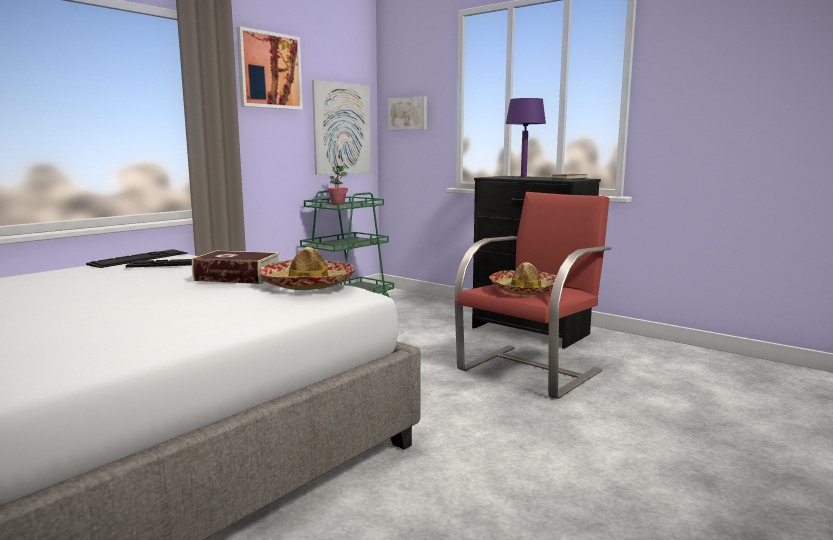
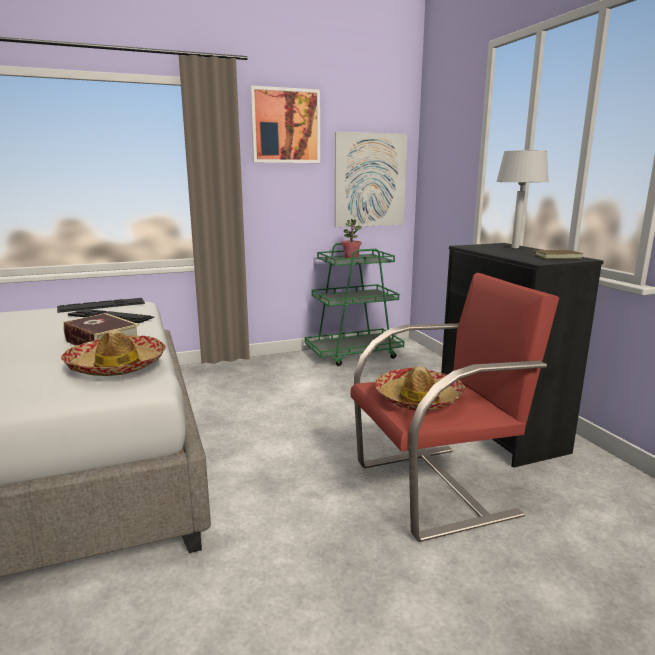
camera: 30 degrees right, 5 degrees up
(408, 113) = (440, 163): picture -> none
(524, 176) = (515, 247): purple table lamp -> grey table lamp

